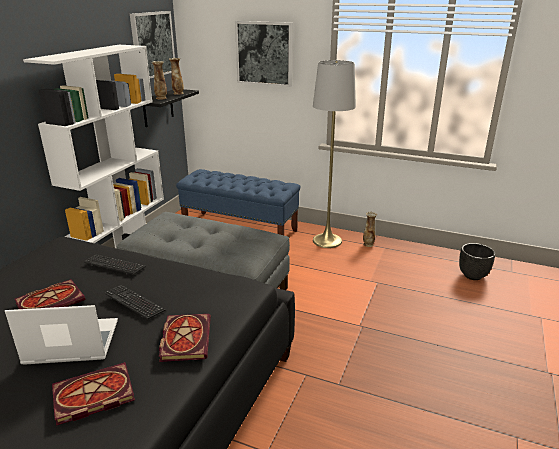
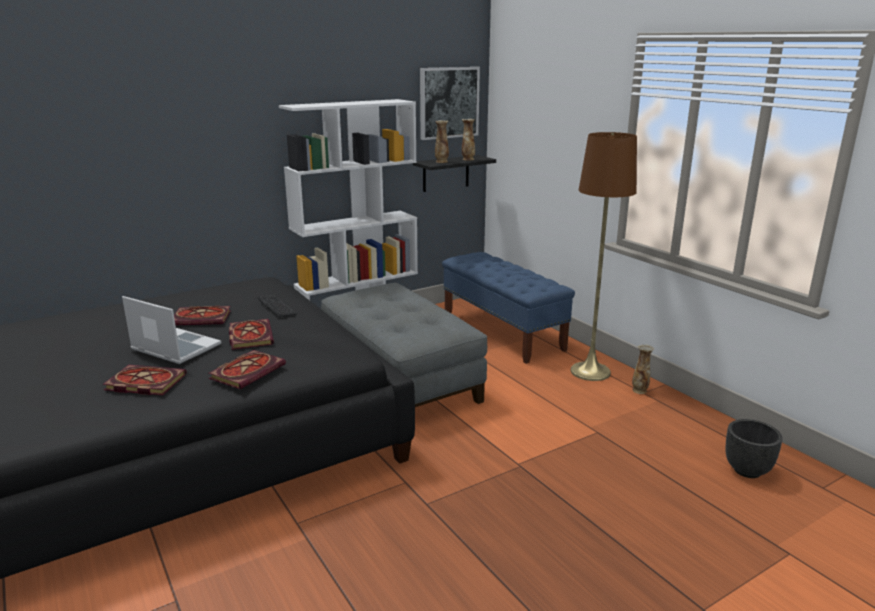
camera: 35 degrees right, 5 degrees down
(134, 303) = (249, 336): keyboard -> book
(264, 53) = (563, 120): picture -> none
(327, 241) = (590, 371): grey floor lamp -> brown floor lamp

